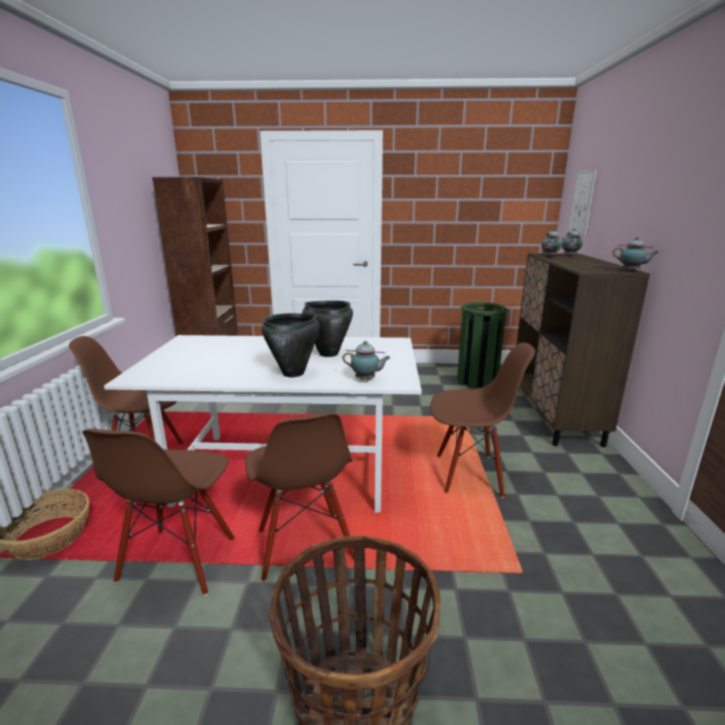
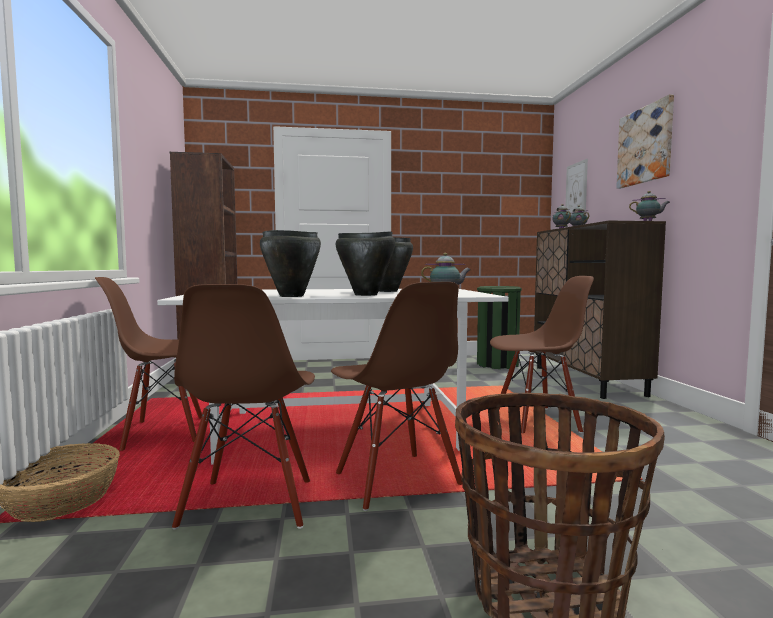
camera: 10 degrees left, 15 degrees down
(224, 376) = (292, 296): none -> black cooking pot
(649, 174) = (645, 145): none -> picture

